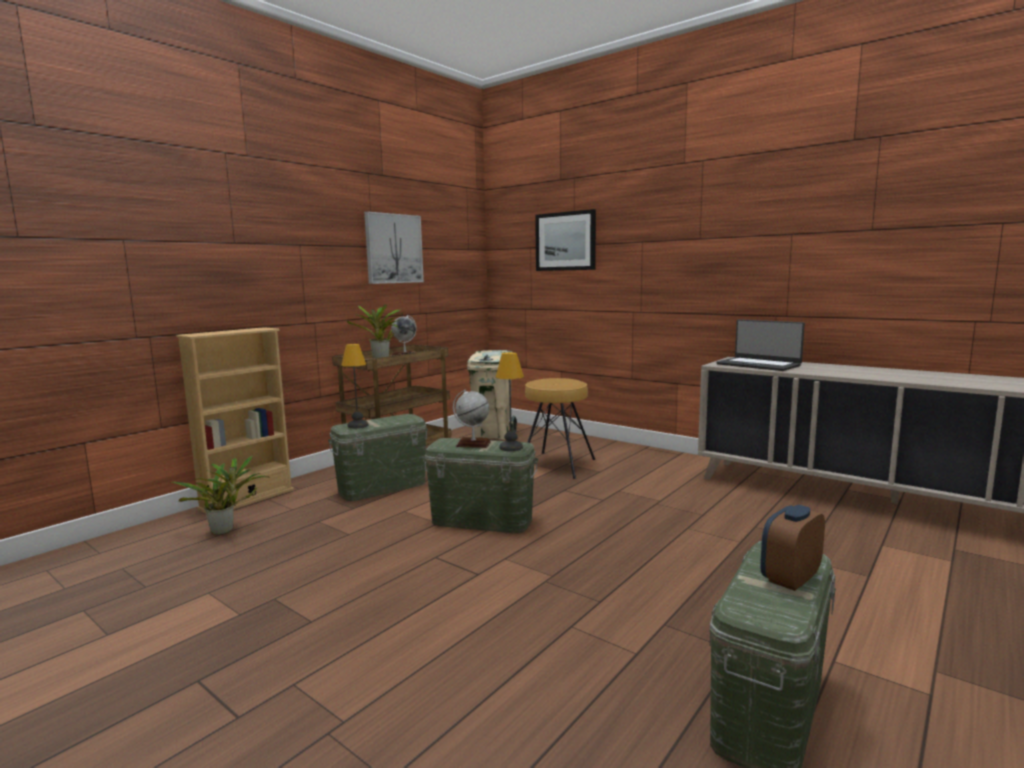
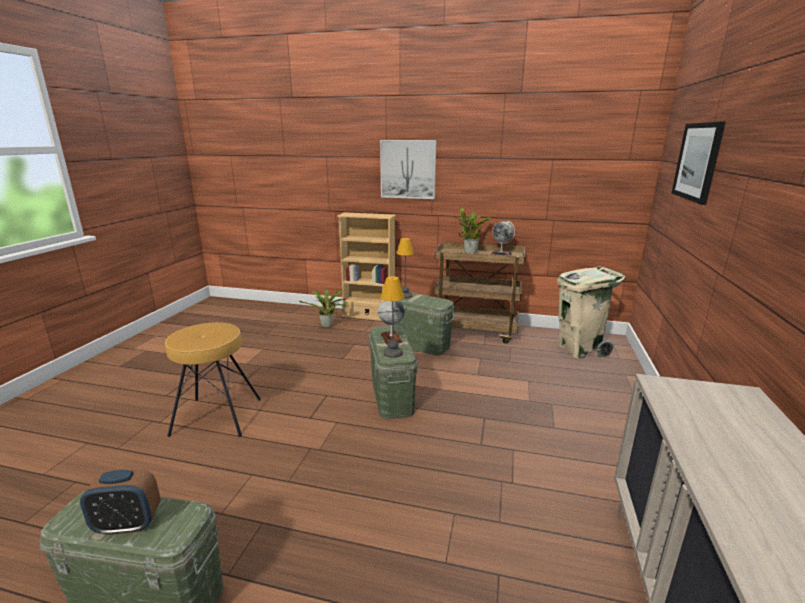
camera: 65 degrees right, 10 degrees up
(393, 248) = (522, 160): picture -> picture (408, 169)
(556, 465) = (542, 399): brown stool -> brown stool (217, 416)
(758, 365) = (710, 416): laptop -> none
(790, 579) = (128, 524): alarm clock -> alarm clock turned 150 degrees clockwise

